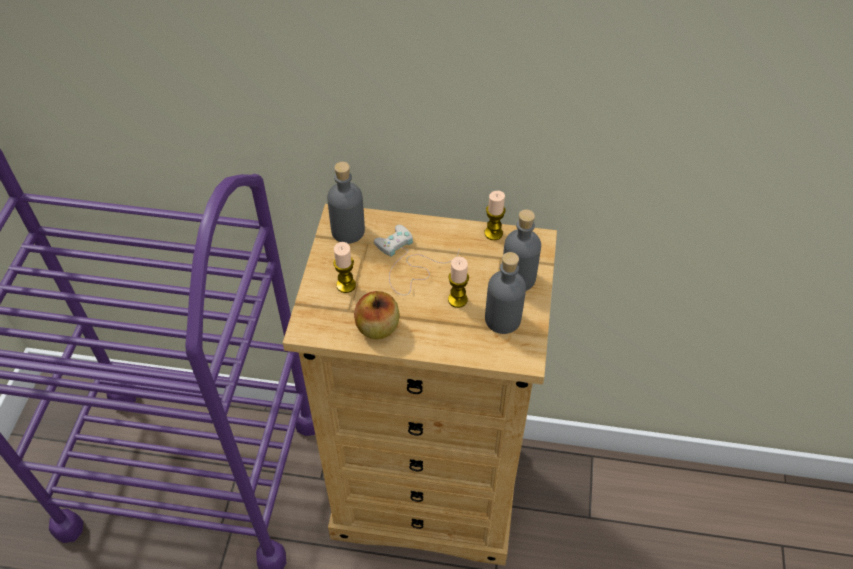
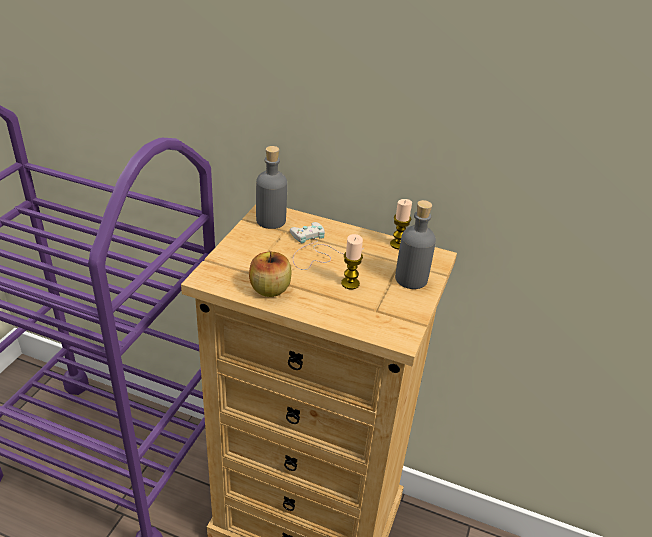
camera: 10 degrees right, 15 degrees down
(346, 285) = (254, 255): candle -> none
(503, 319) = (387, 305): grey bottle -> none

